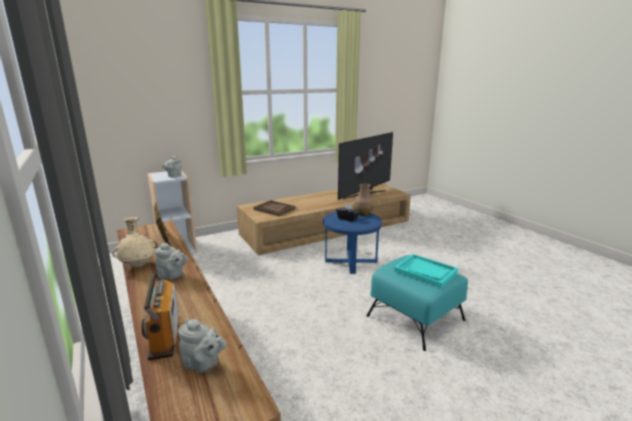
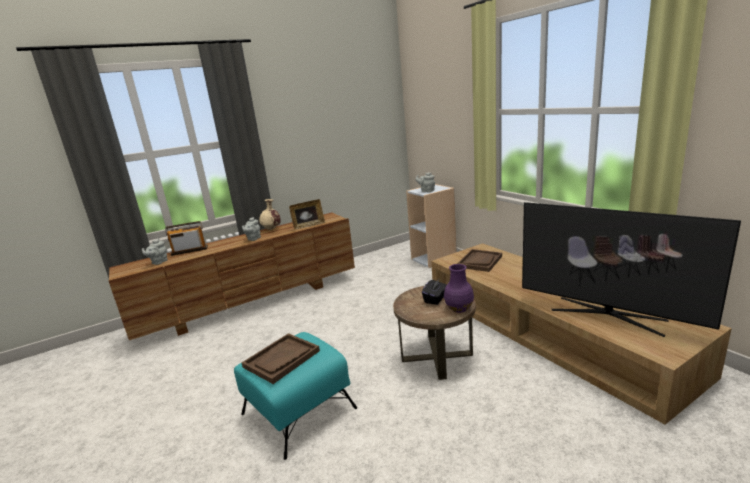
camera: 90 degrees right, 0 degrees up
(351, 261) = (436, 356): blue side table -> brown side table
(363, 214) = (459, 308): brown vase -> purple vase
(426, 271) = (281, 359): turquoise tray -> brown tray

